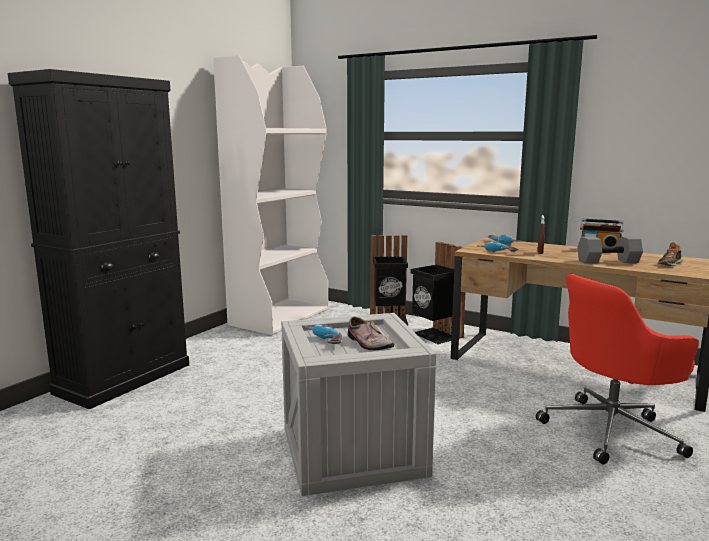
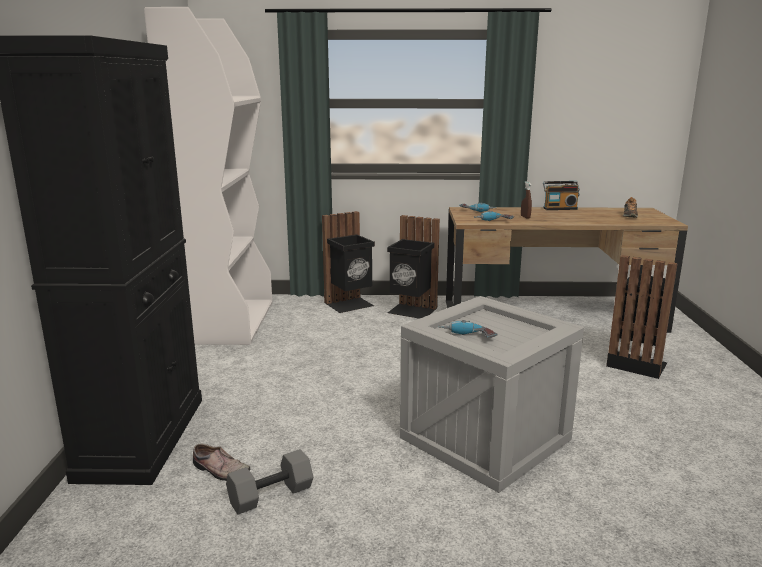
camera: 30 degrees left, 5 degrees up
(367, 343) = (507, 331): shoe -> shoe (219, 470)
(608, 262) = (589, 219): grey dumbbell -> grey dumbbell (270, 496)
(612, 430) = (637, 363): red office chair -> black trash can

